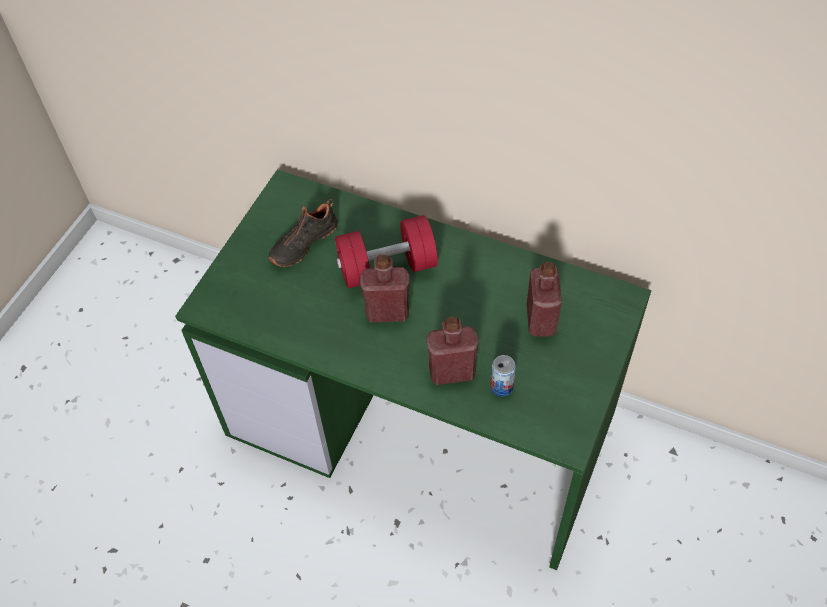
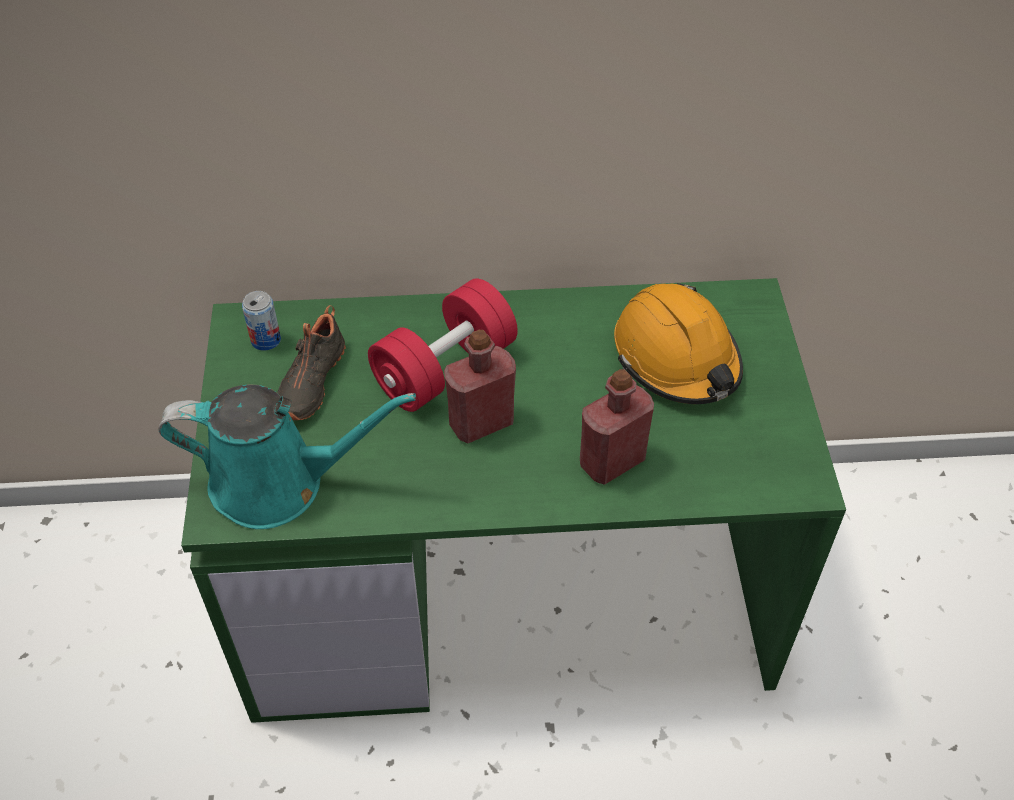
camera: 30 degrees left, 5 degrees down
(248, 300) = (279, 483): none -> turquoise watering can
(501, 386) = (684, 453): can -> can (266, 340)
(541, 320) = (677, 358): red bottle -> orange hard hat

